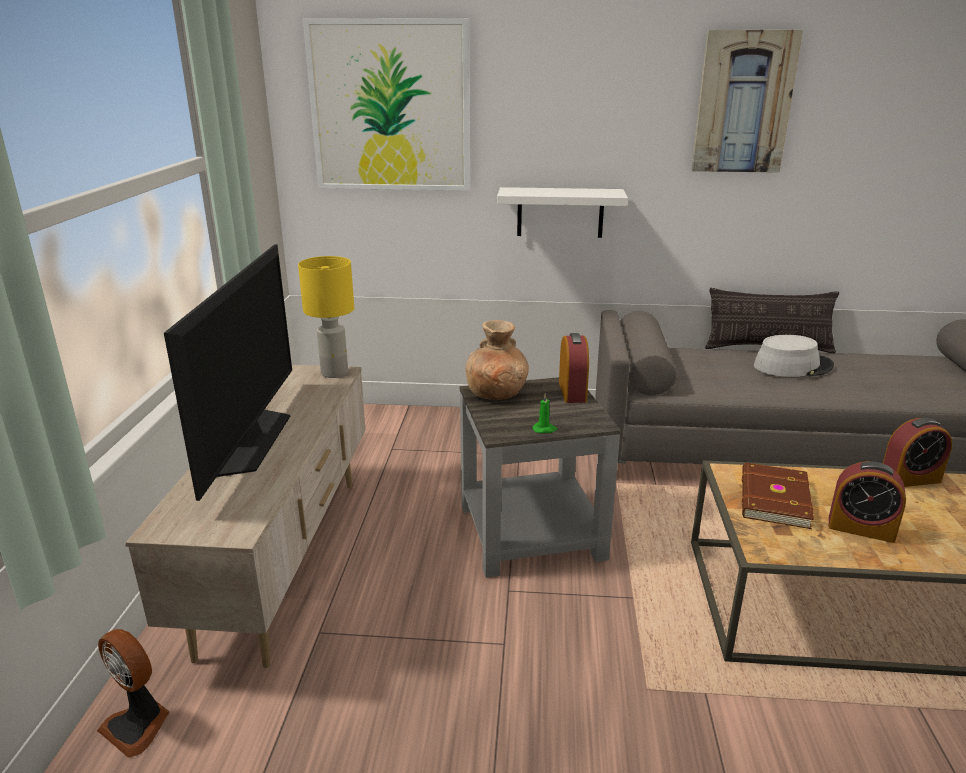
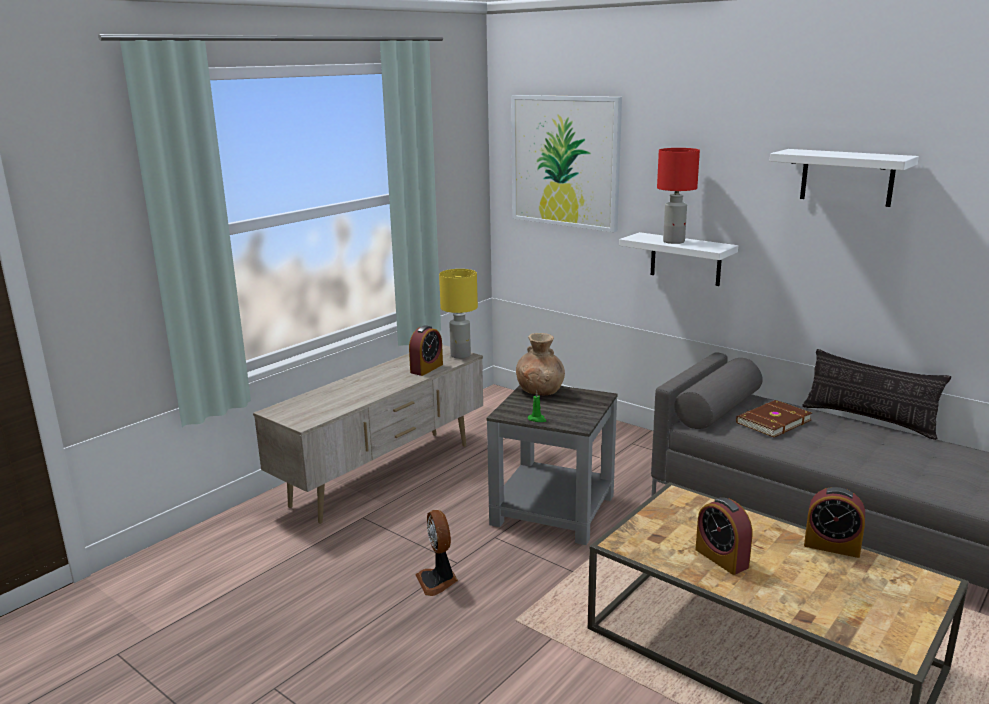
camera: 35 degrees right, 5 degrees down
(138, 725) = (241, 525): fan -> fan (438, 581)
(250, 441) = (364, 382): television -> none
(559, 192) = (673, 241): none -> red table lamp
(572, 392) = (595, 402): alarm clock -> alarm clock (426, 368)
(743, 103) = (847, 177): picture -> white shelf
(772, 499) = (682, 519): brown book -> brown book (772, 421)
(792, 366) = (862, 438): grey hat -> none

